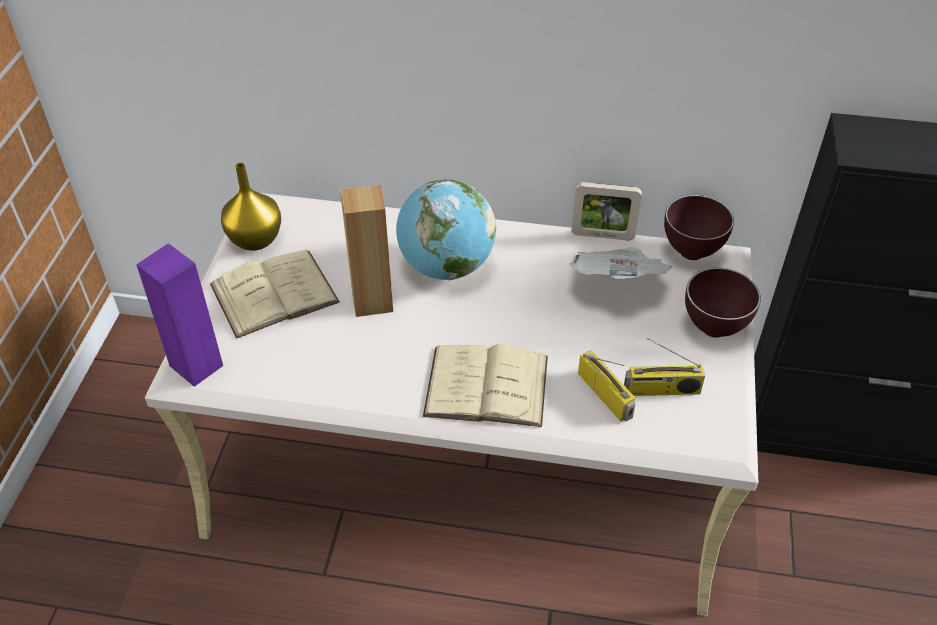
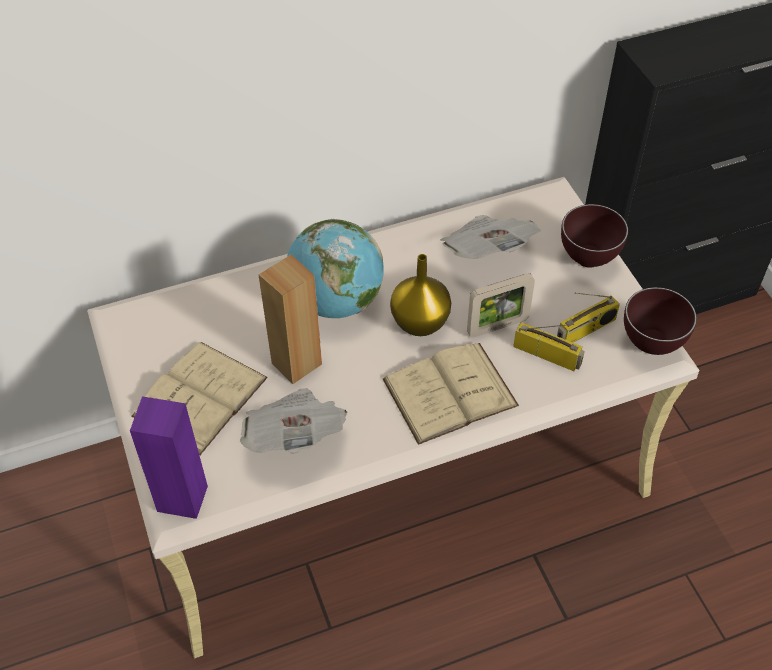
camera: 30 degrees left, 5 degrees up
(256, 239) = (141, 353): yellow vase -> yellow vase (420, 322)
(324, 360) = (295, 436): none -> newspaper
(602, 235) = (446, 215): picture frame -> picture frame (497, 326)
(690, 253) = (525, 201): brown bowl -> brown bowl (650, 346)

